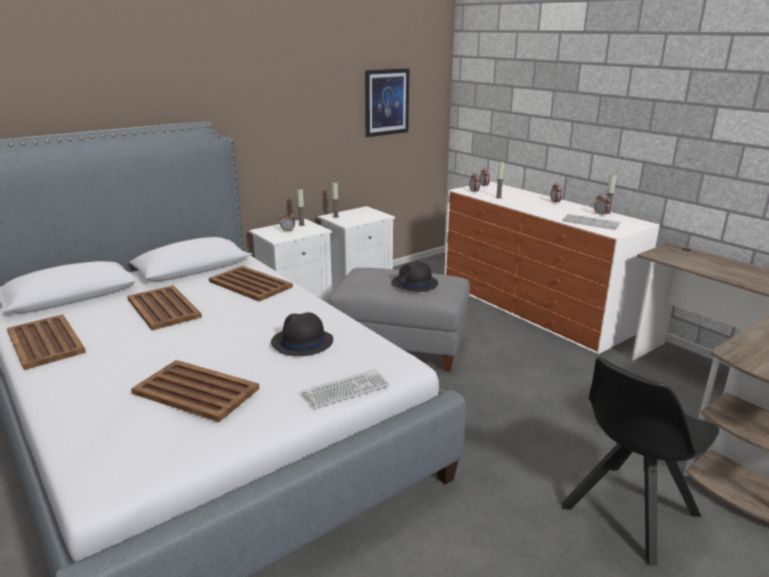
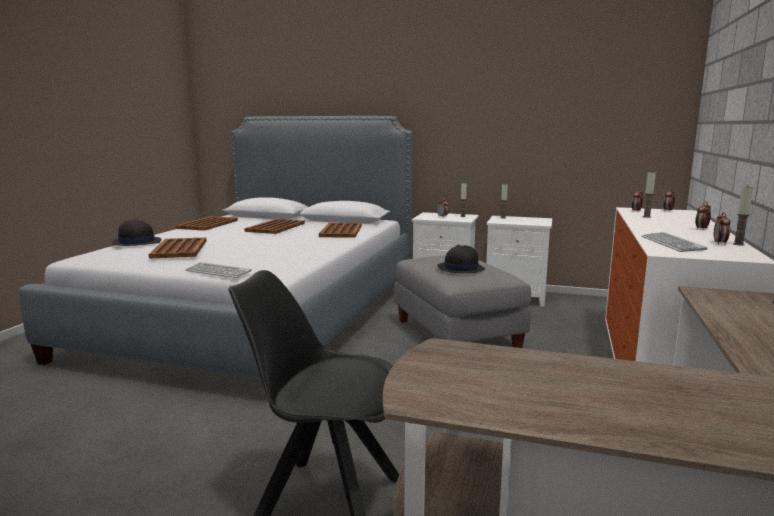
camera: 55 degrees right, 10 degrees down
(301, 342) = (273, 253): black hat -> black hat (136, 242)
(386, 102) = (592, 114): picture -> none

